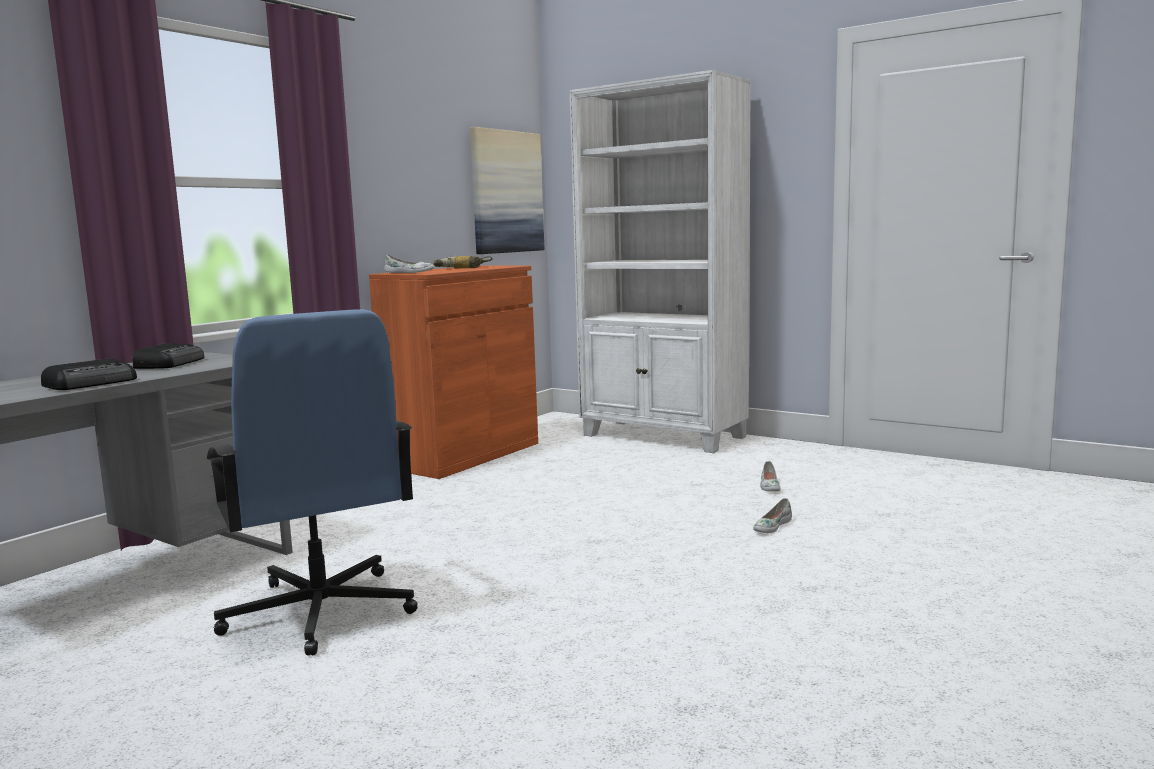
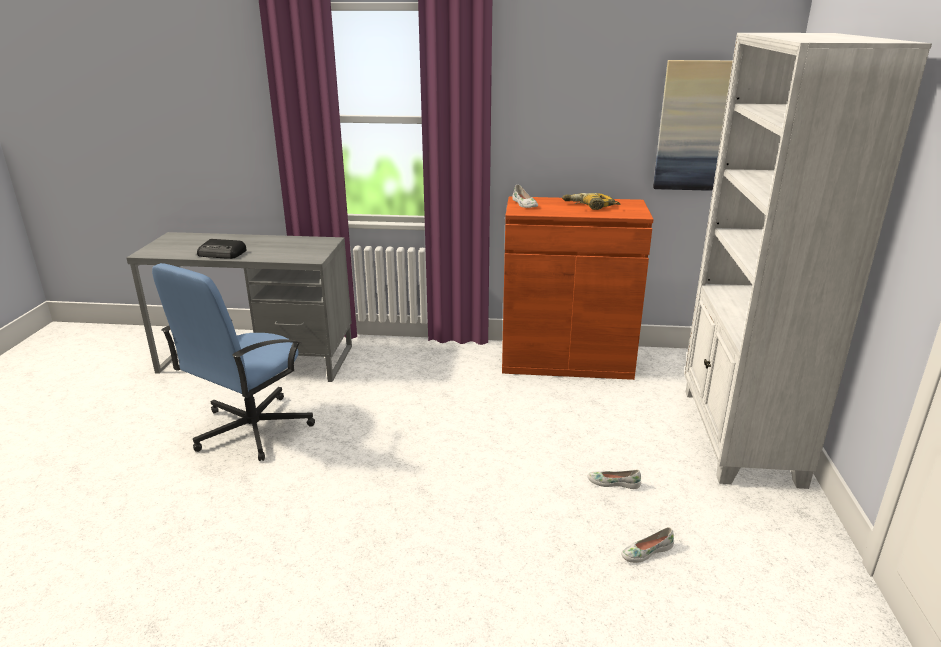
camera: 60 degrees right, 15 degrees up
(170, 363) = (293, 246): radio -> none
(771, 526) = (525, 583): white shoe -> white shoe (613, 482)

